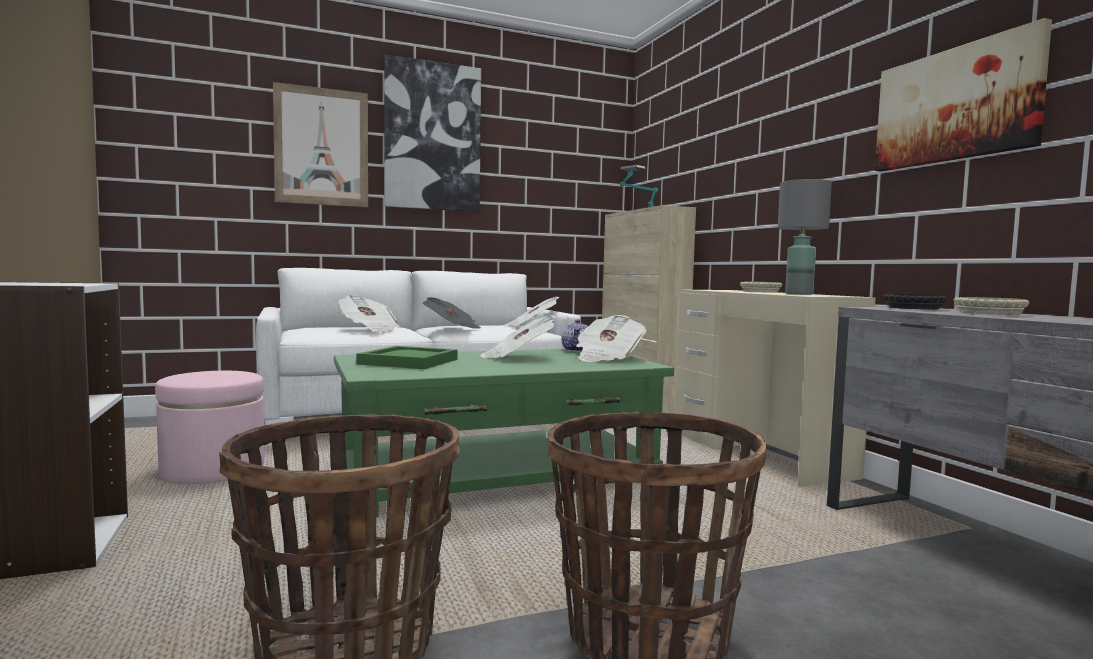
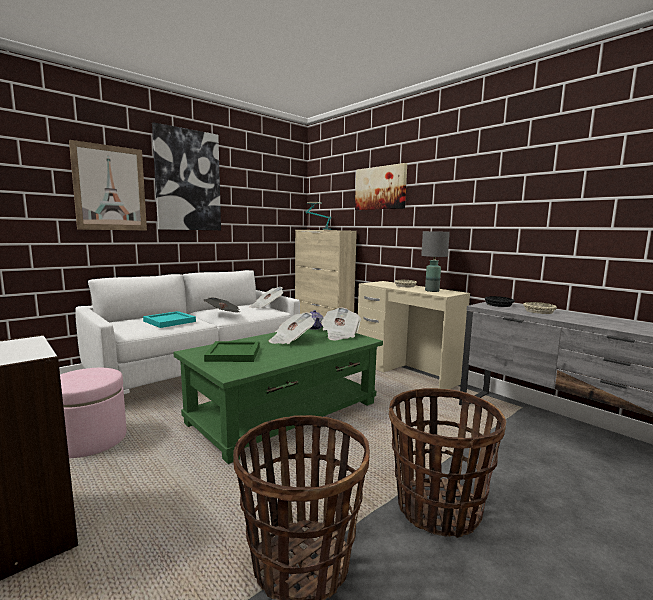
camera: 20 degrees left, 5 degrees up
(369, 330) = (170, 321): newspaper -> turquoise tray
(955, 105) = (514, 200): picture -> picture (380, 188)

